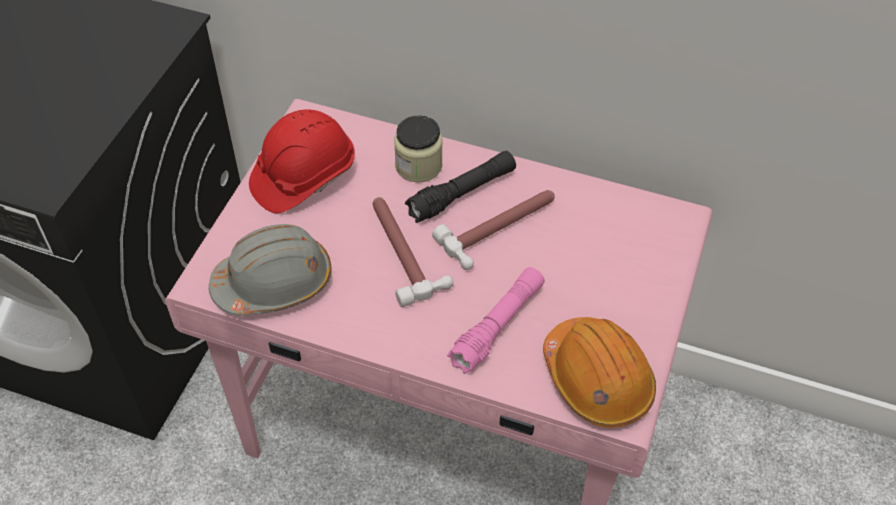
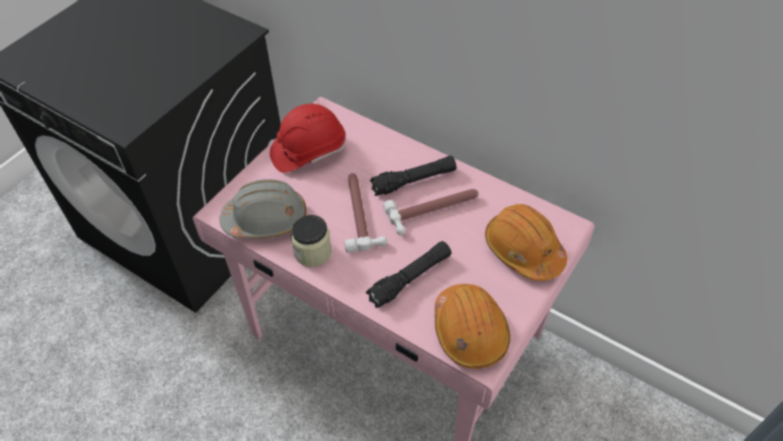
camera: 15 degrees right, 0 degrees up
(418, 166) = (389, 156): jar -> jar (313, 252)
(498, 326) = (410, 279): pink flashlight -> black flashlight
(633, 259) = (523, 250): none -> orange hard hat

